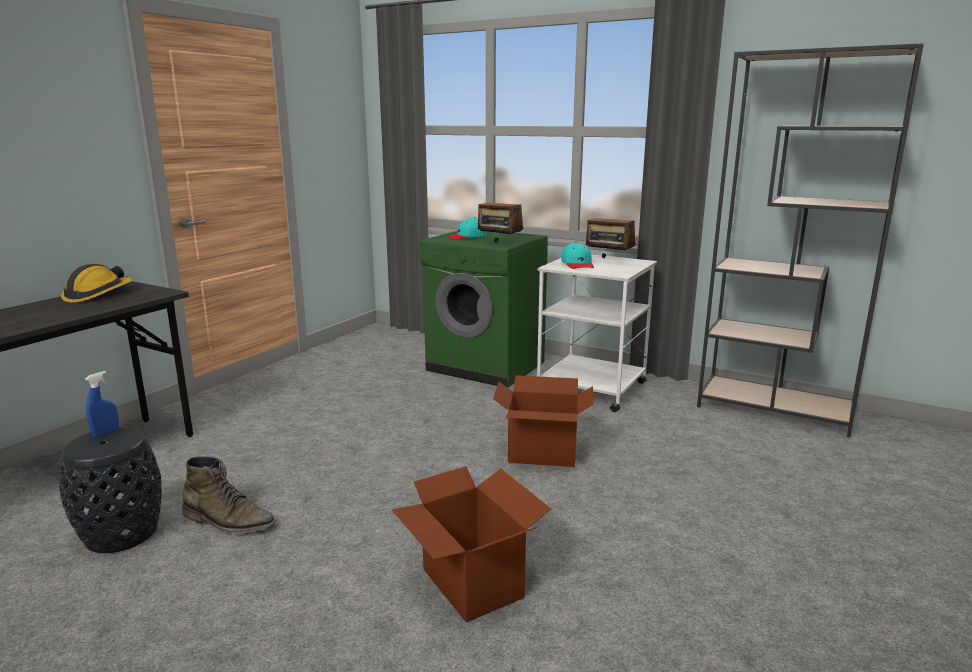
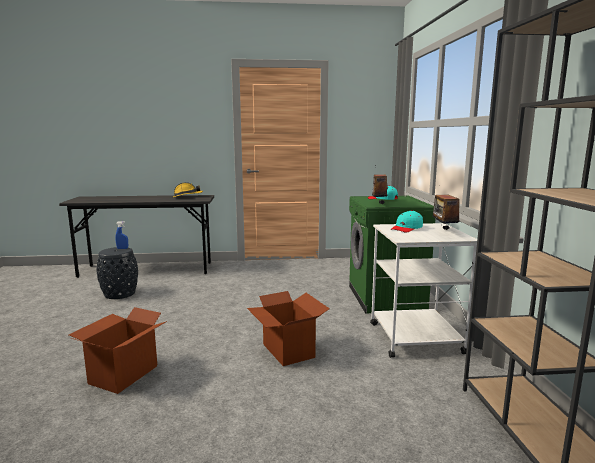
camera: 55 degrees right, 5 degrees down
(228, 521) = (142, 306): green boot -> none

